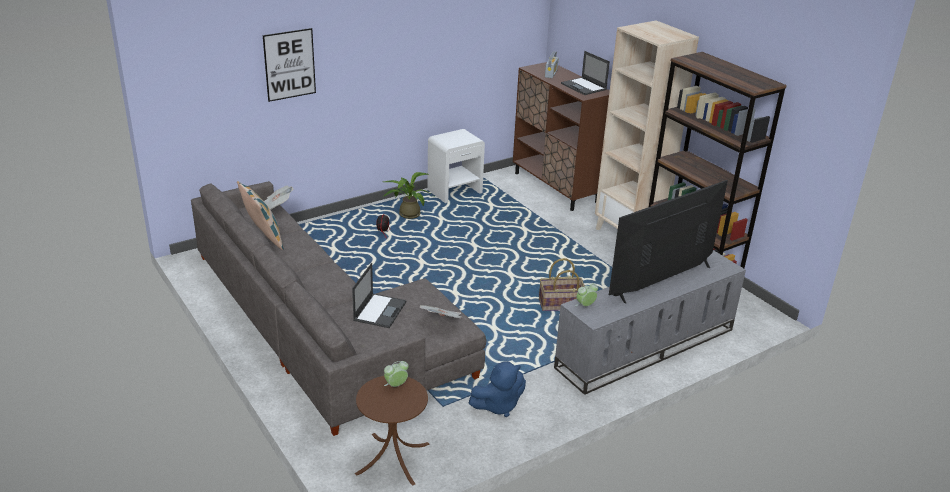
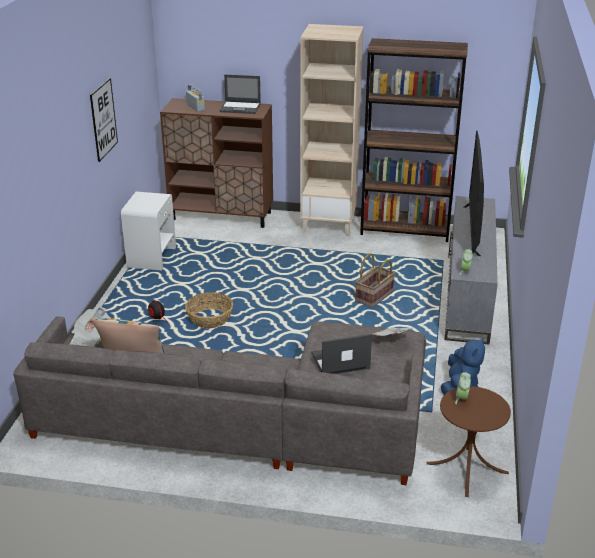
camera: 45 degrees left, 0 degrees up
(289, 64) = (34, 175): picture -> picture (103, 119)
(380, 310) = (339, 361): laptop -> laptop turned 75 degrees counterclockwise
(407, 214) = (146, 295): potted plant -> none
(416, 251) = (209, 319): none -> basket

